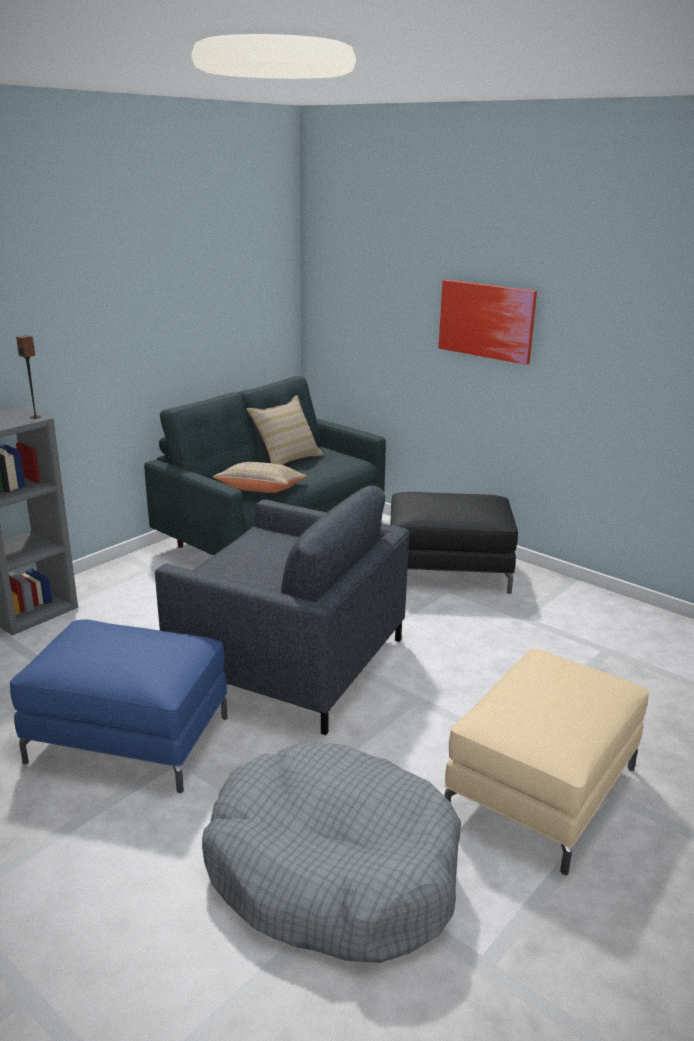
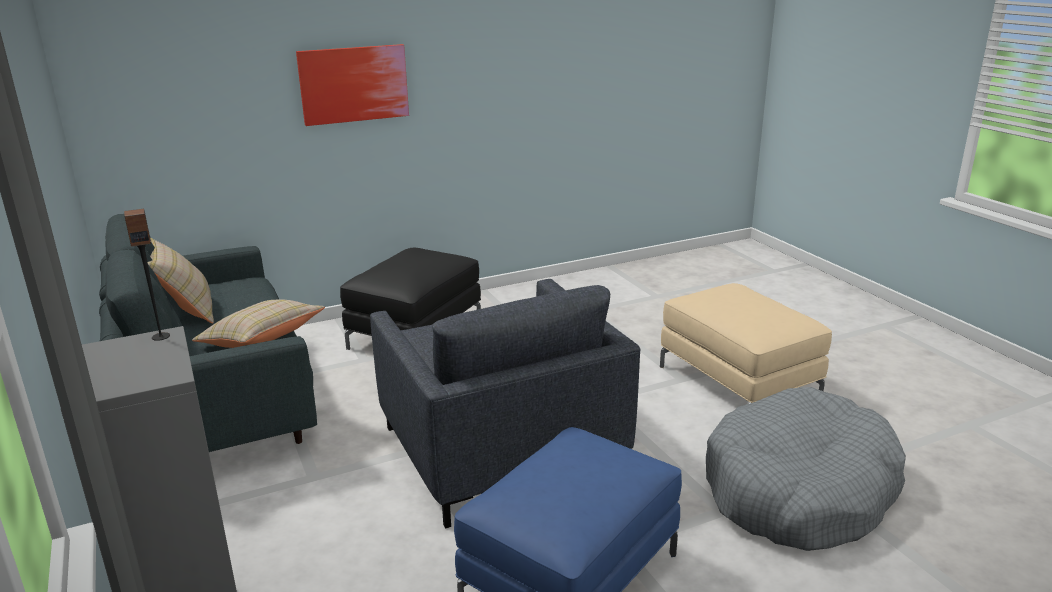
camera: 65 degrees left, 0 degrees up
(290, 662) = (501, 449): grey armchair -> grey armchair turned 105 degrees clockwise

